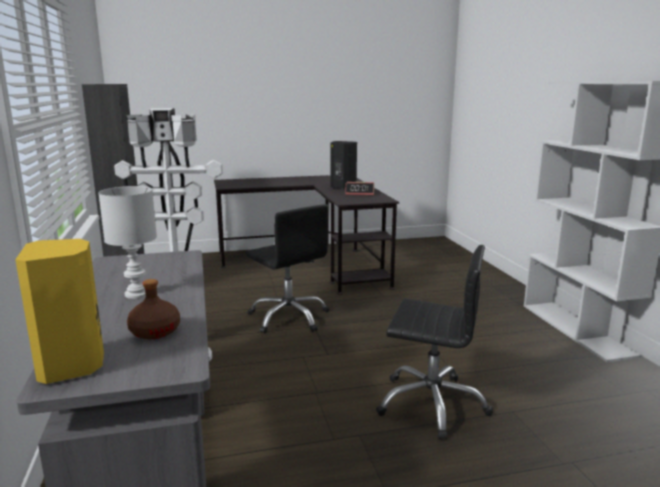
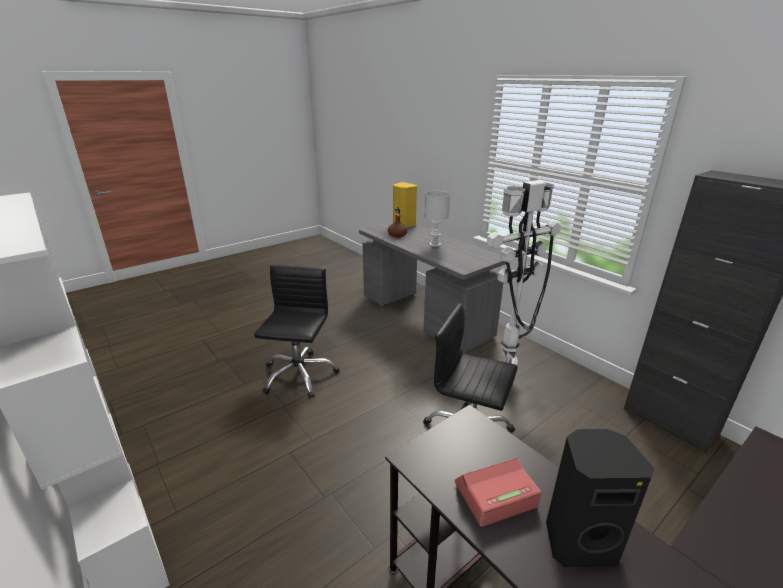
camera: 155 degrees right, 10 degrees up
(431, 403) = (299, 375): black office chair -> black office chair turned 105 degrees clockwise

